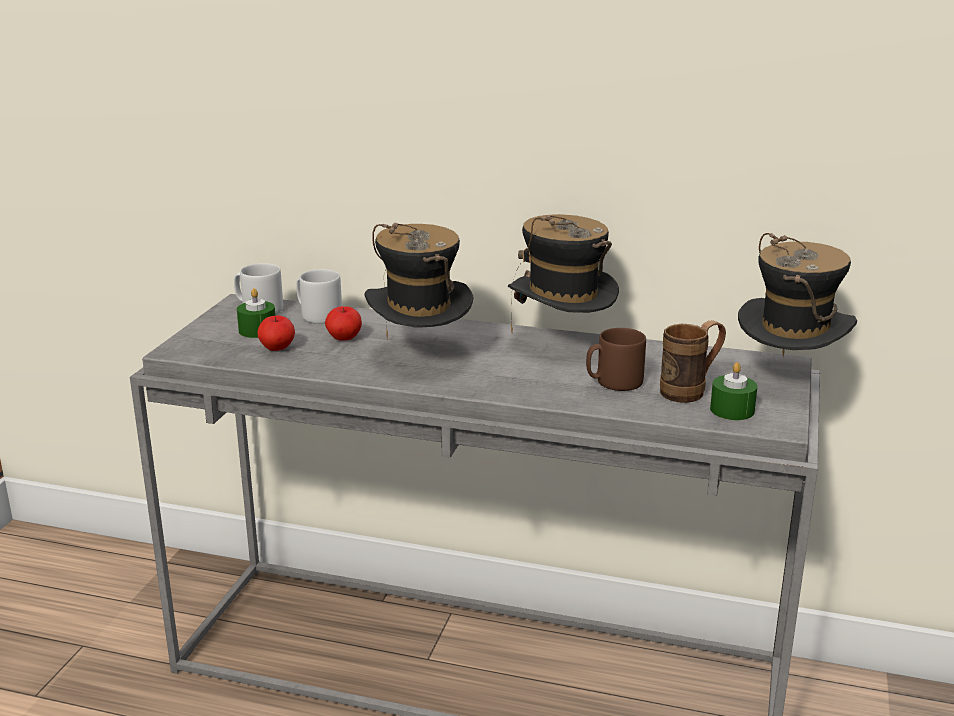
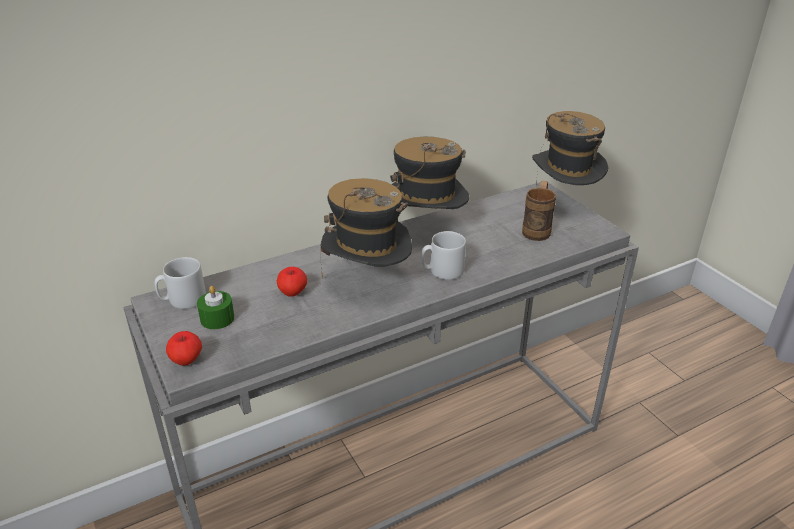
camera: 45 degrees left, 10 degrees up
(277, 349) = (262, 326): apple -> apple (187, 360)
(318, 315) = (238, 283): grey mug -> grey mug (442, 271)
(613, 382) = (496, 243): brown mug -> none
(732, 410) = (573, 232): green candle -> none

